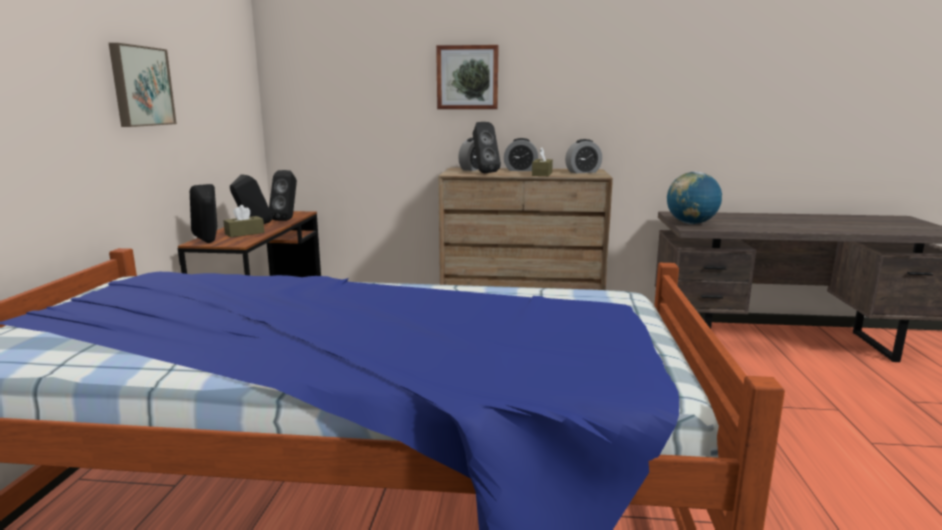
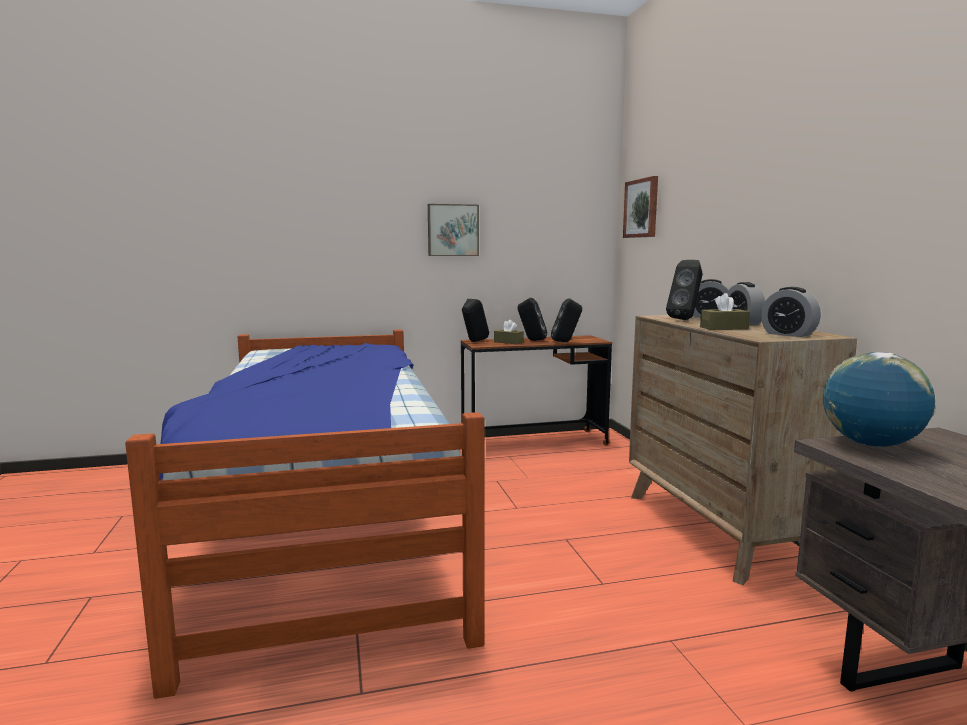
camera: 70 degrees right, 5 degrees down
(467, 77) = (737, 208): picture -> picture (642, 208)

